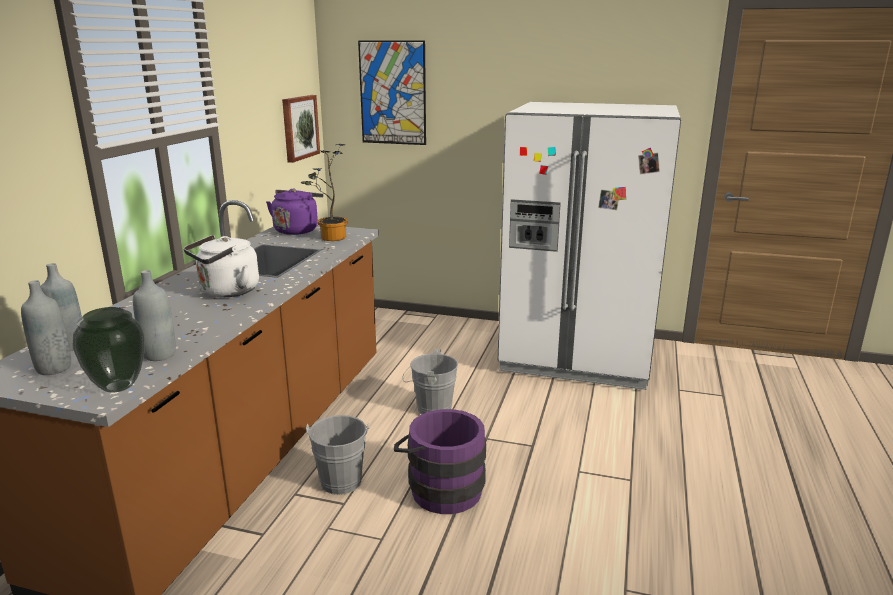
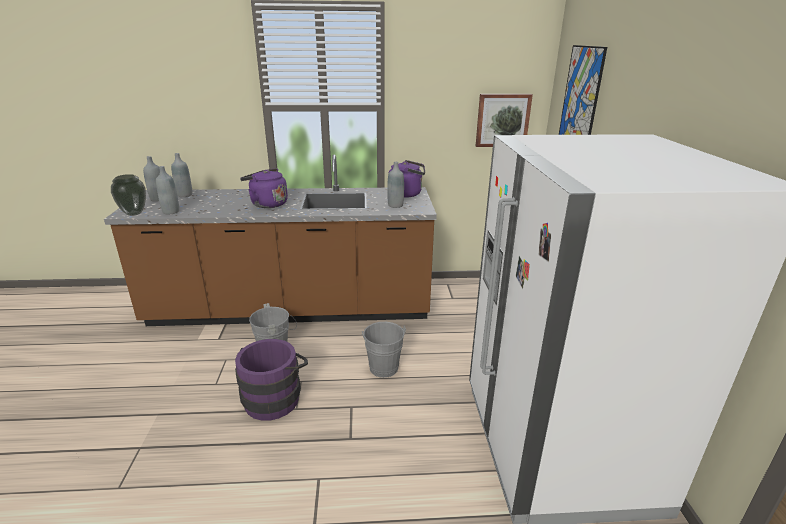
camera: 70 degrees right, 5 degrees up
(226, 292) = (267, 204): white kettle -> purple kettle
(330, 238) = (395, 205): potted plant -> grey bottle

